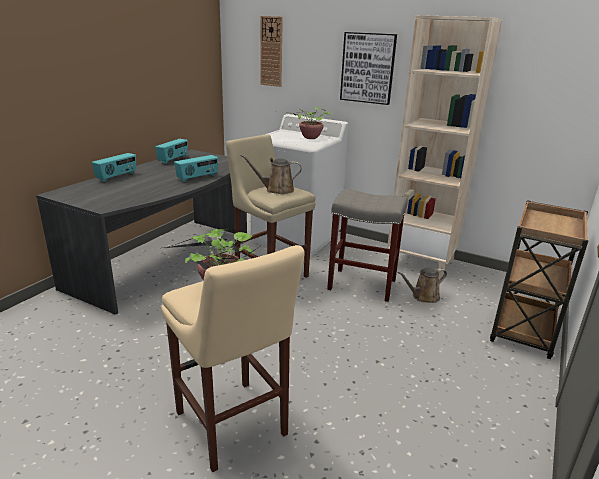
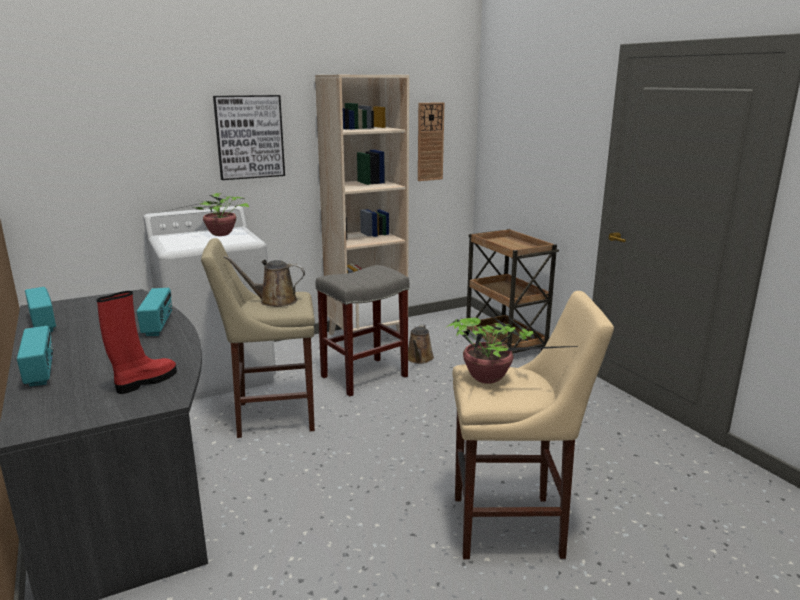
camera: 55 degrees left, 5 degrees down
(122, 197) = (145, 382): none -> red boot
(271, 51) = (94, 130): wall clock -> wall clock (430, 142)
(276, 190) = (274, 301): brown watering can -> brown watering can turned 60 degrees clockwise

